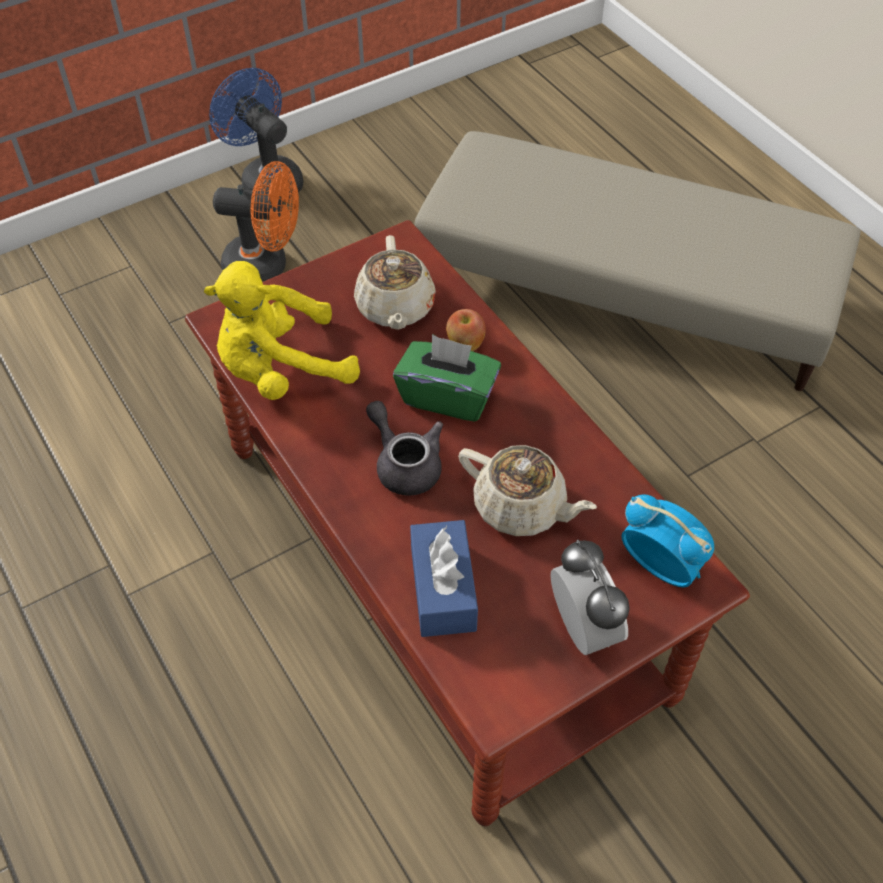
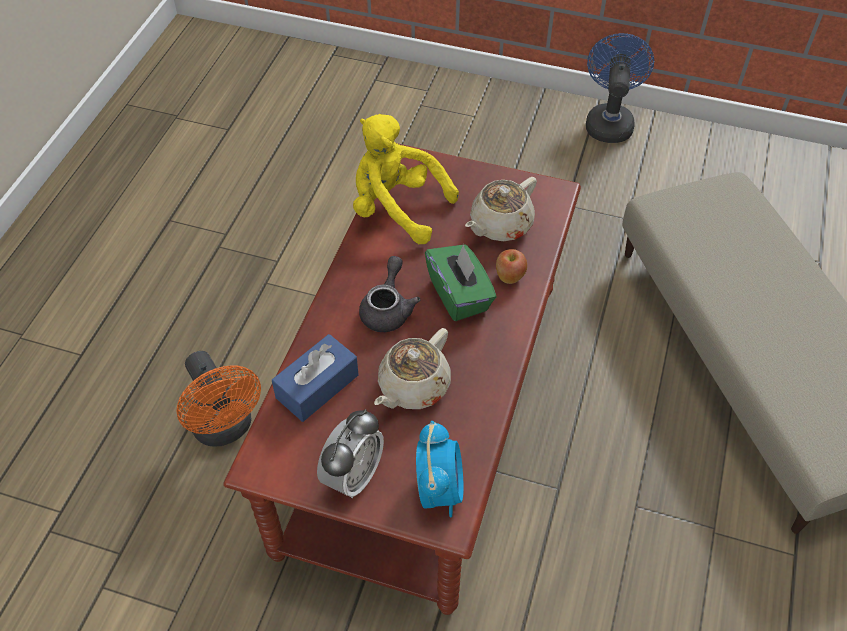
camera: 50 degrees right, 0 degrees up
(266, 267) = (544, 171): orange fan -> orange fan (226, 428)
(521, 507) = (412, 386): beige teapot -> beige teapot turned 45 degrees clockwise

